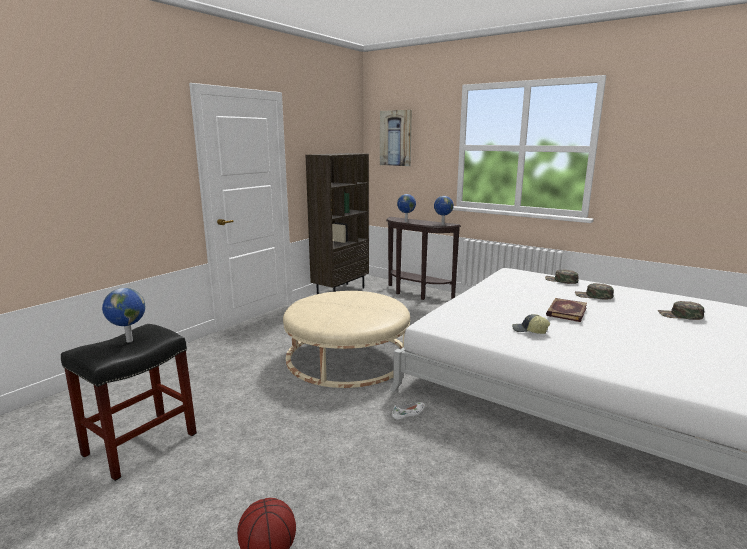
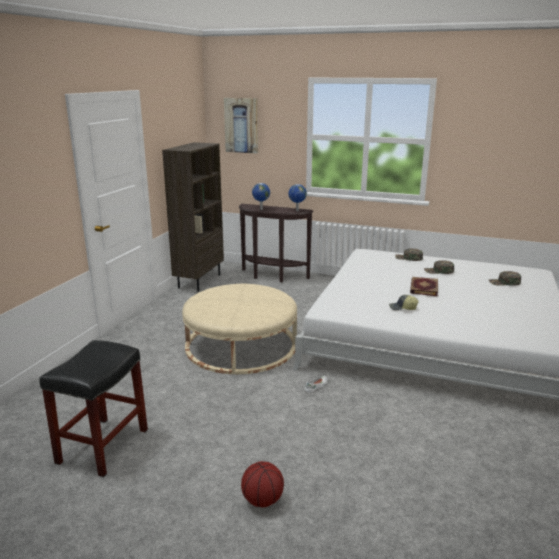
camera: 15 degrees left, 5 degrees up
(128, 341) = (94, 358): globe -> none

